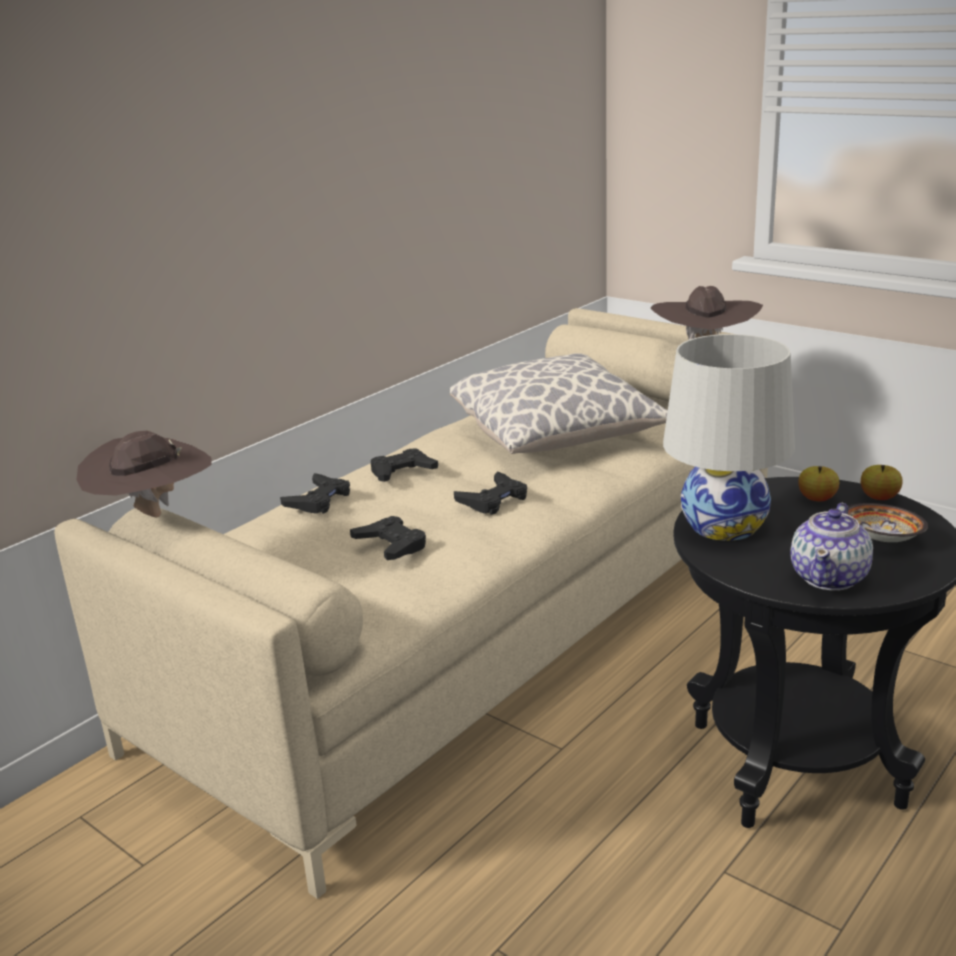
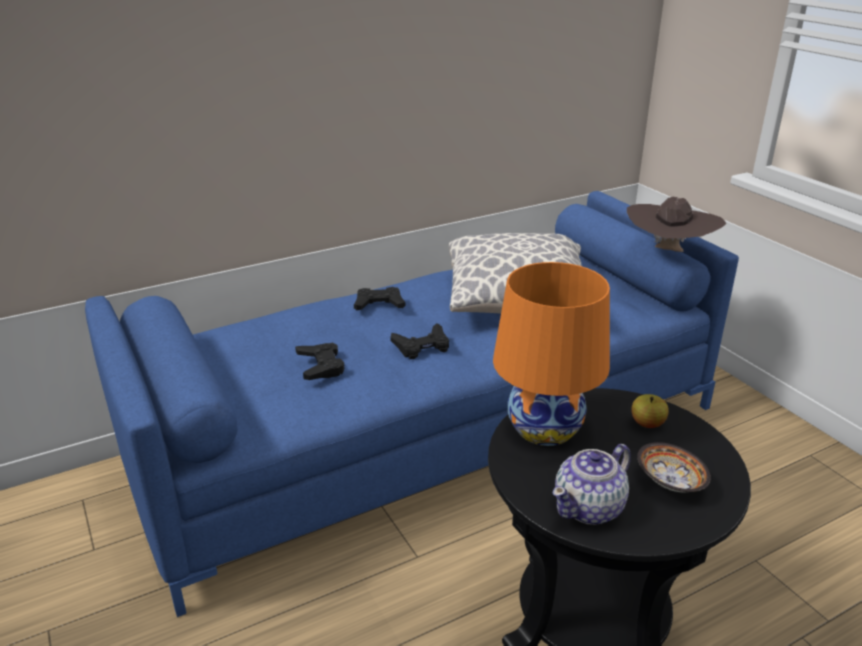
camera: 20 degrees right, 5 degrees up
(153, 515) = (151, 306): brown hat -> none
(319, 500) = (304, 314): black game controller -> none
(486, 624) = (431, 433): beige sofa -> blue sofa
(723, 525) = (544, 428): white table lamp -> orange table lamp
(879, 498) = (704, 438): apple -> none

